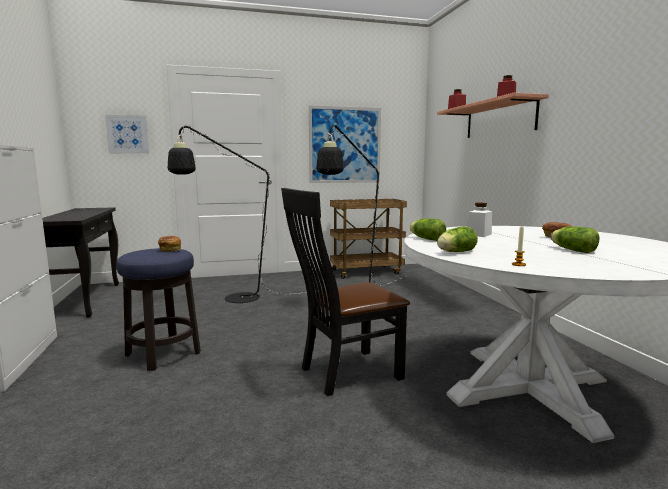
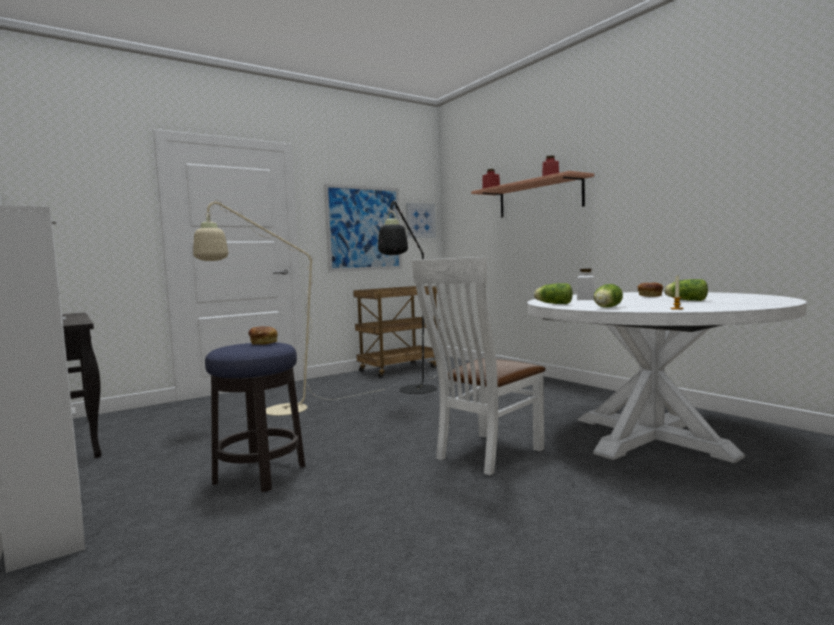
camera: 20 degrees left, 5 degrees down
(127, 134) = (101, 215): picture -> picture (420, 220)
(232, 298) = (274, 411): black floor lamp -> beige floor lamp
(344, 373) = (484, 455): black chair -> white chair

